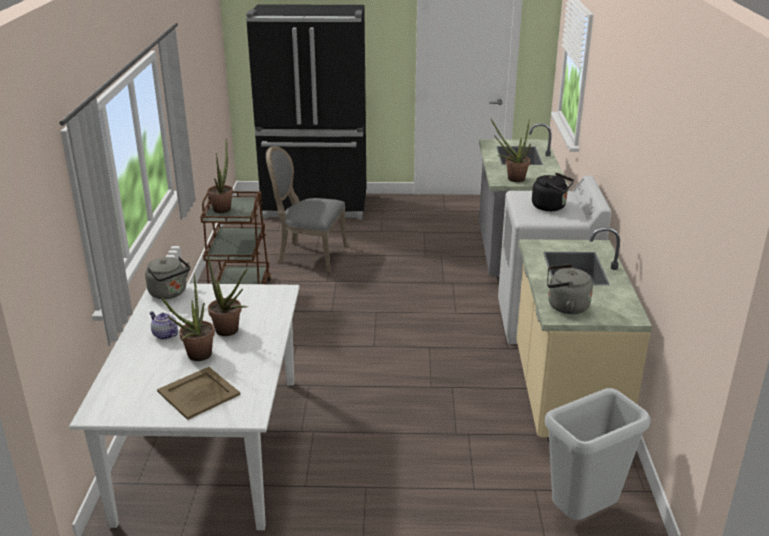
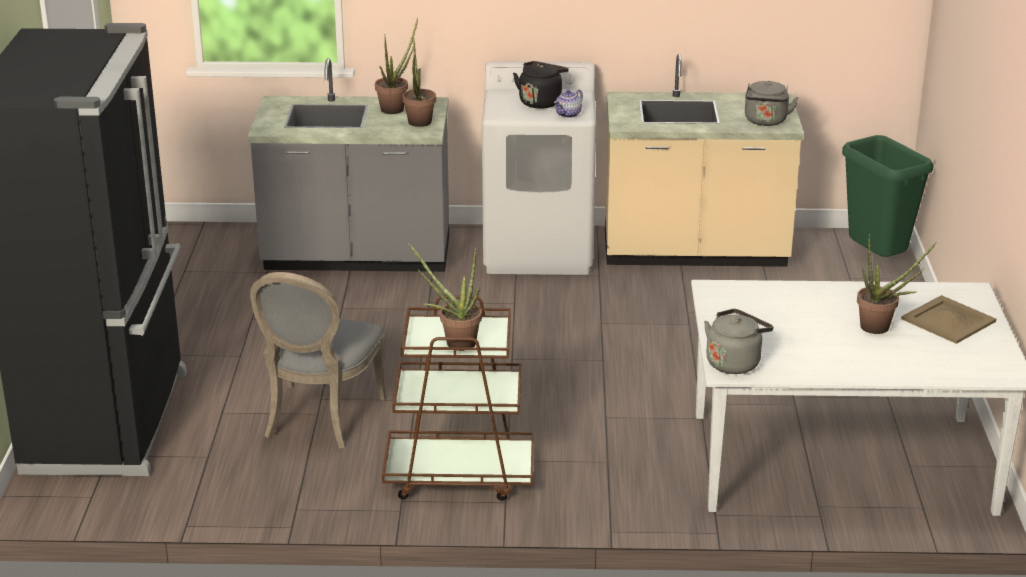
camera: 90 degrees left, 0 degrees up
(164, 335) = (840, 353): teapot -> teapot (568, 115)
(230, 332) = (820, 313): potted plant -> potted plant (396, 108)
(583, 515) = (877, 260): grey trash can -> green trash can

